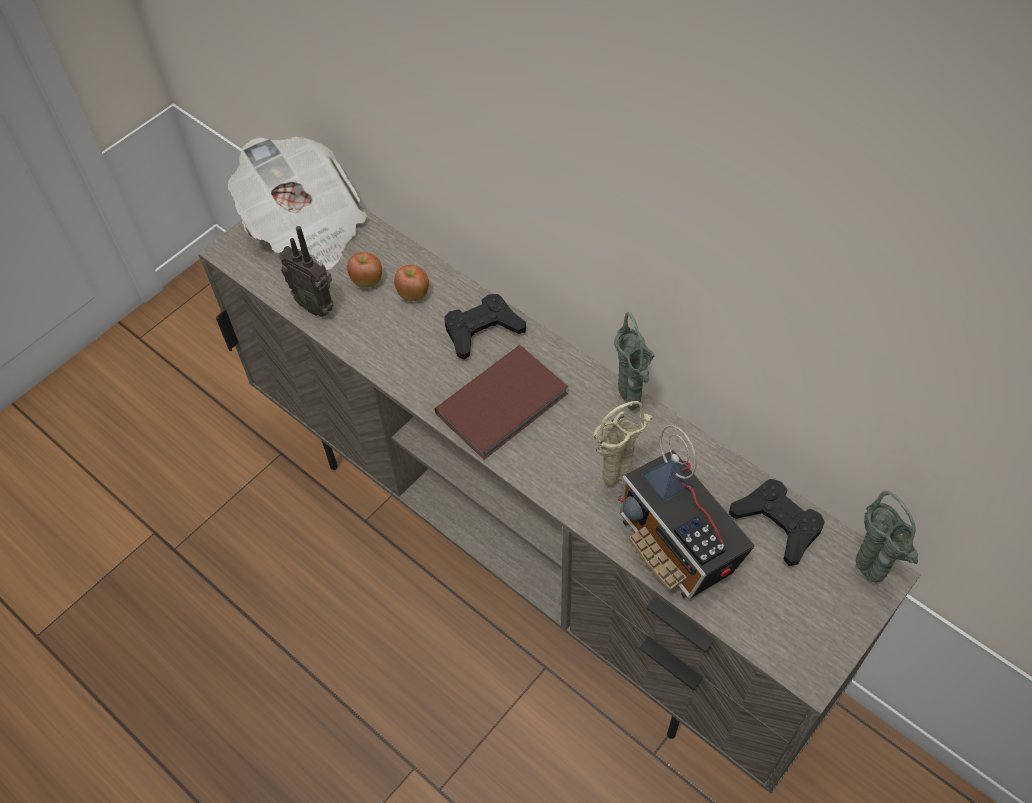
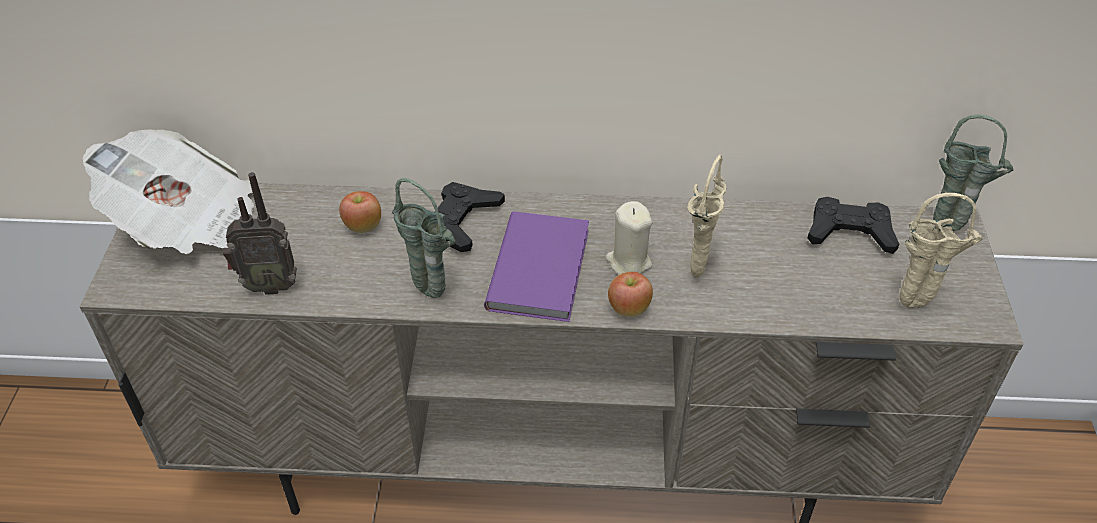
camera: 40 degrees left, 10 degrees down
(367, 281) = (303, 238): apple -> apple (629, 308)
(505, 404) = (542, 268): brown book -> purple book
(572, 439) = (628, 262): none -> beige candle
(630, 406) = (650, 212): green vase -> green vase (434, 296)
(677, 546) = (797, 292): radio -> none
(764, 622) = (916, 306): none -> beige vase

